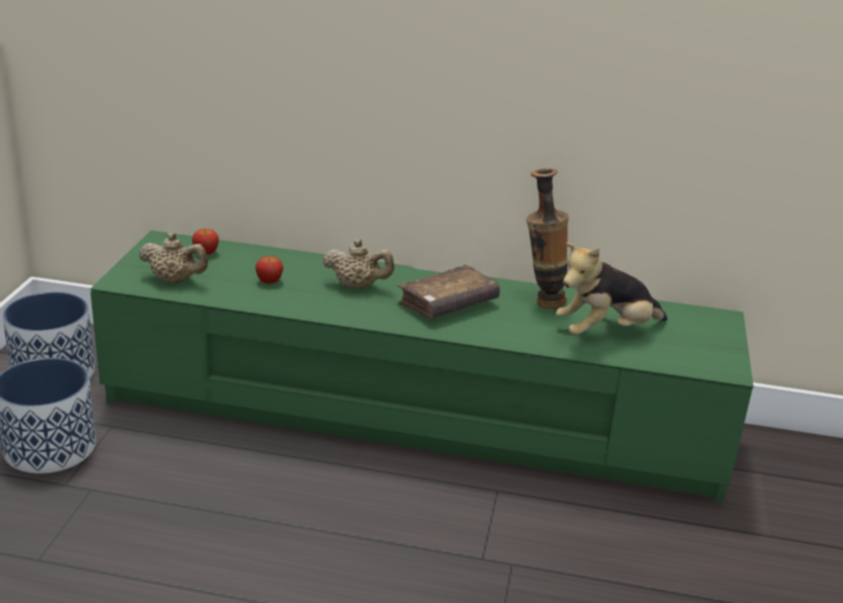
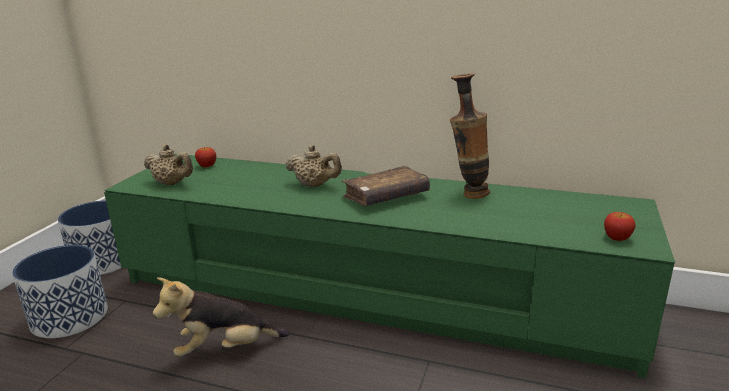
camera: 10 degrees right, 5 degrees down
(269, 281) = (245, 183): apple -> apple (617, 238)
(606, 332) = (524, 216): plush toy -> plush toy (225, 349)

